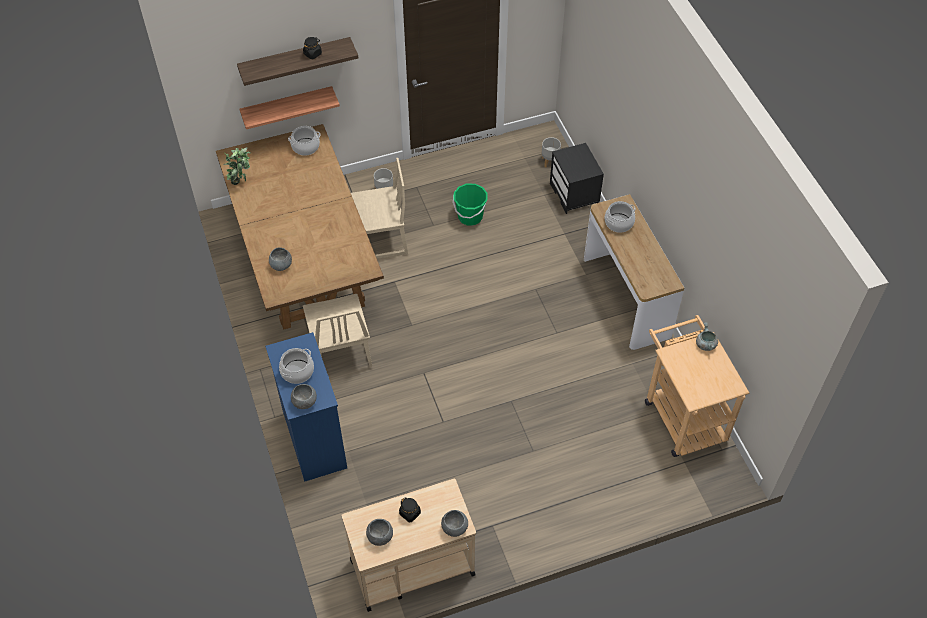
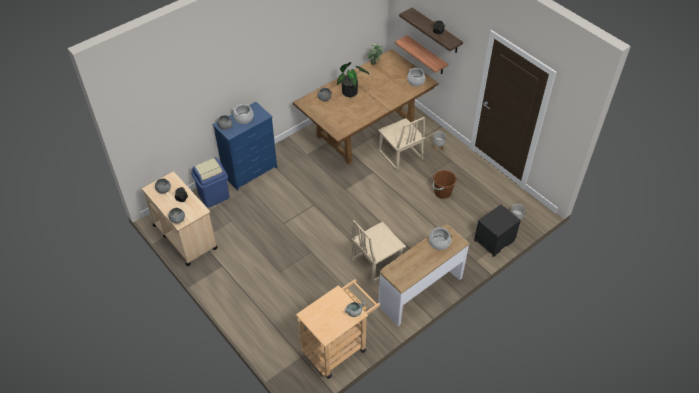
camera: 70 degrees right, 5 degrees down
(286, 228) = (351, 92): none -> potted plant
(339, 351) = (312, 163): beige chair -> beige chair (376, 262)
(341, 505) = (214, 195): none -> blue trash can
(470, 216) = (442, 192): green bucket -> brown bucket

